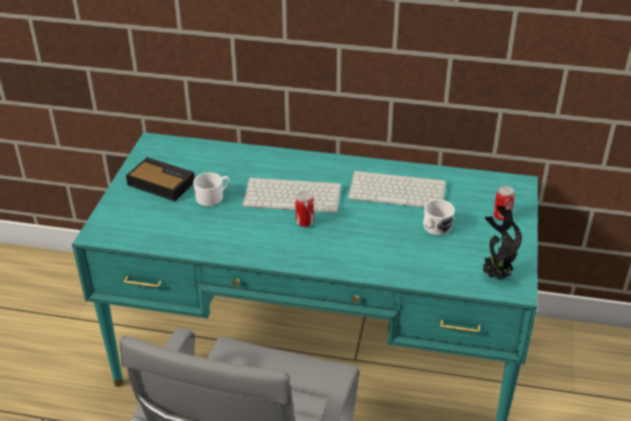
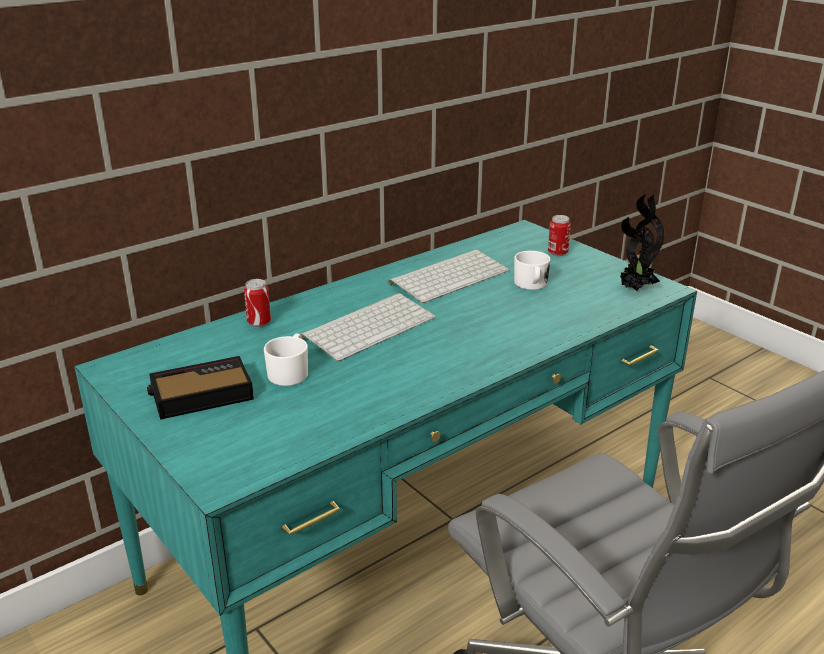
camera: 50 degrees left, 10 degrees down
(304, 222) = (424, 339): can -> can (259, 322)

